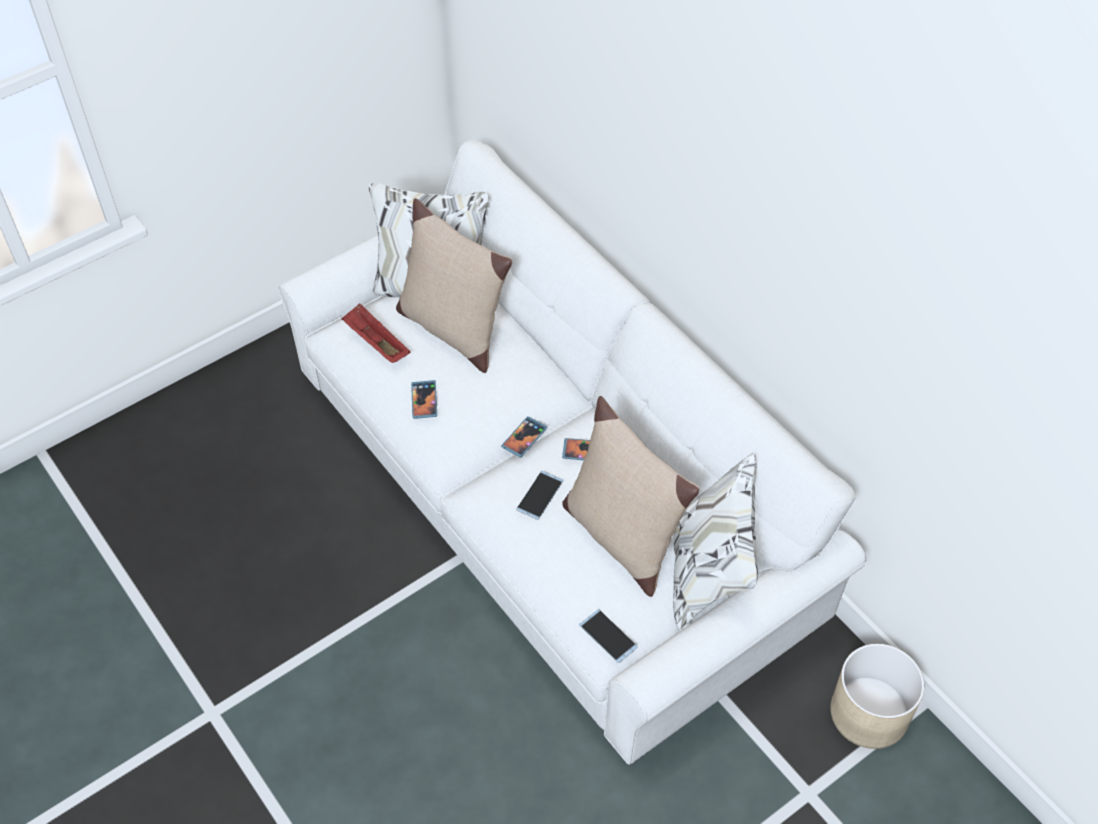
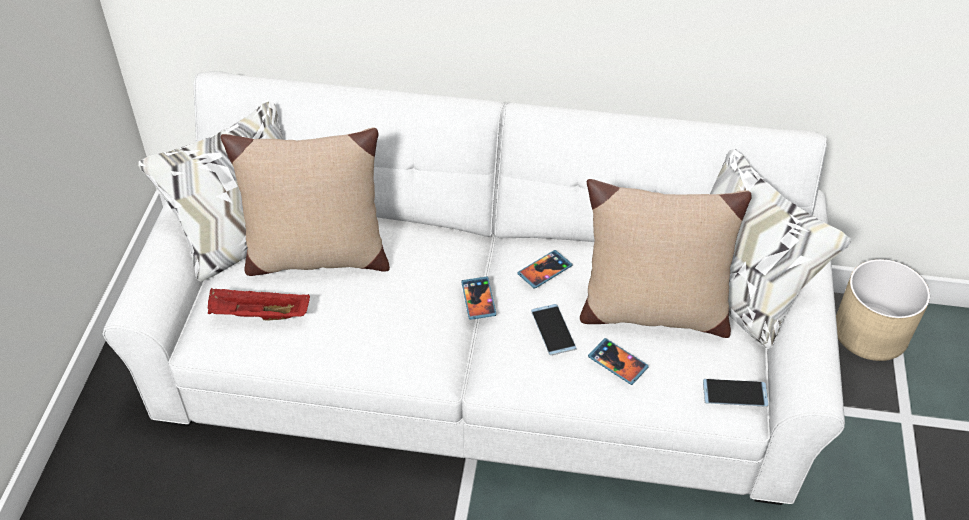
camera: 45 degrees left, 5 degrees down
(424, 400) = (363, 329): phone -> phone (617, 363)

